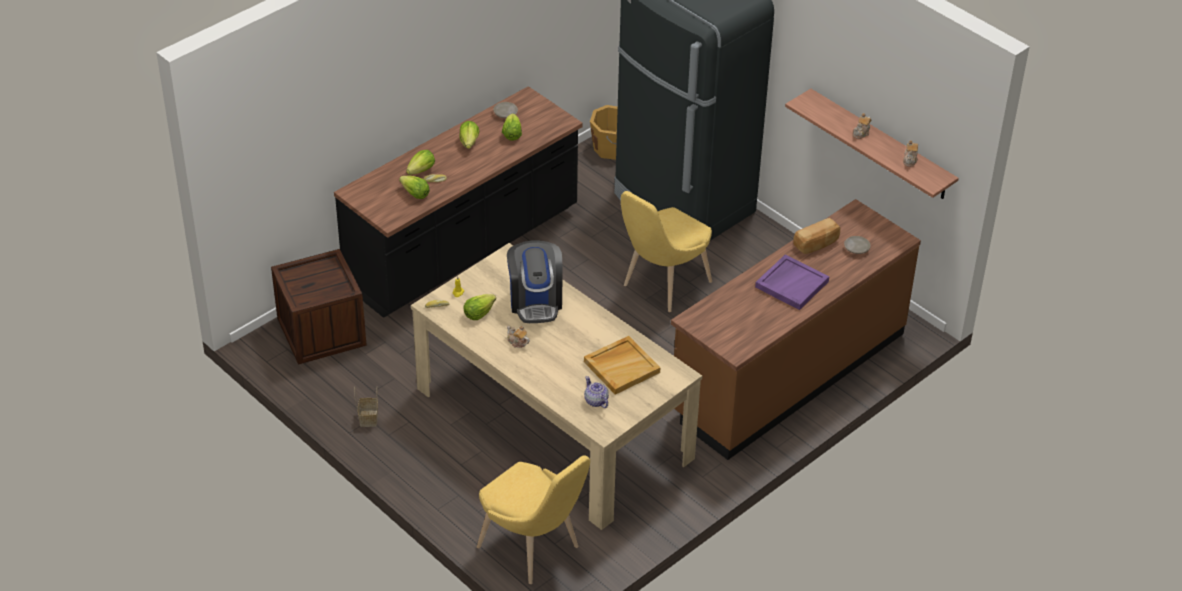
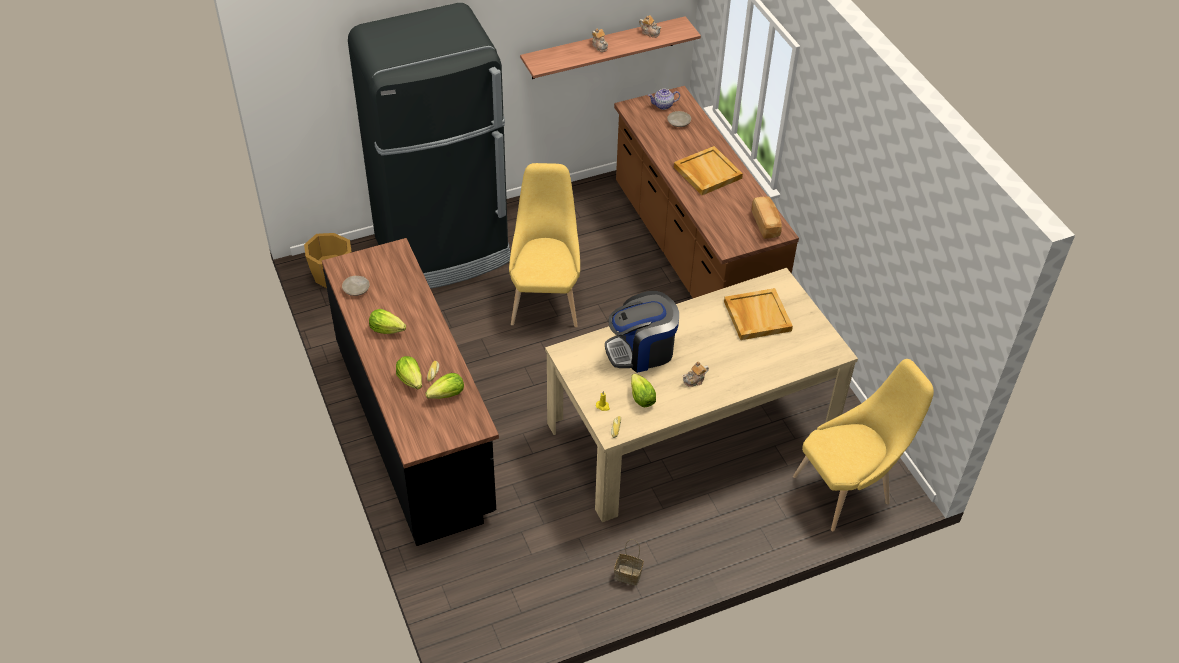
camera: 70 degrees left, 5 degrees up
(321, 331) = (478, 584): crate -> none
(512, 134) = (394, 293): lettuce -> none
(535, 301) = (641, 351): coffee machine -> coffee machine turned 150 degrees clockwise
(596, 401) = (796, 346): teapot -> teapot (663, 105)
(662, 286) = (545, 299): yellow chair -> yellow chair turned 150 degrees counterclockwise
(791, 284) = (707, 172): purple tray -> beige tray
(816, 244) = (662, 142): bread -> bread (766, 224)

